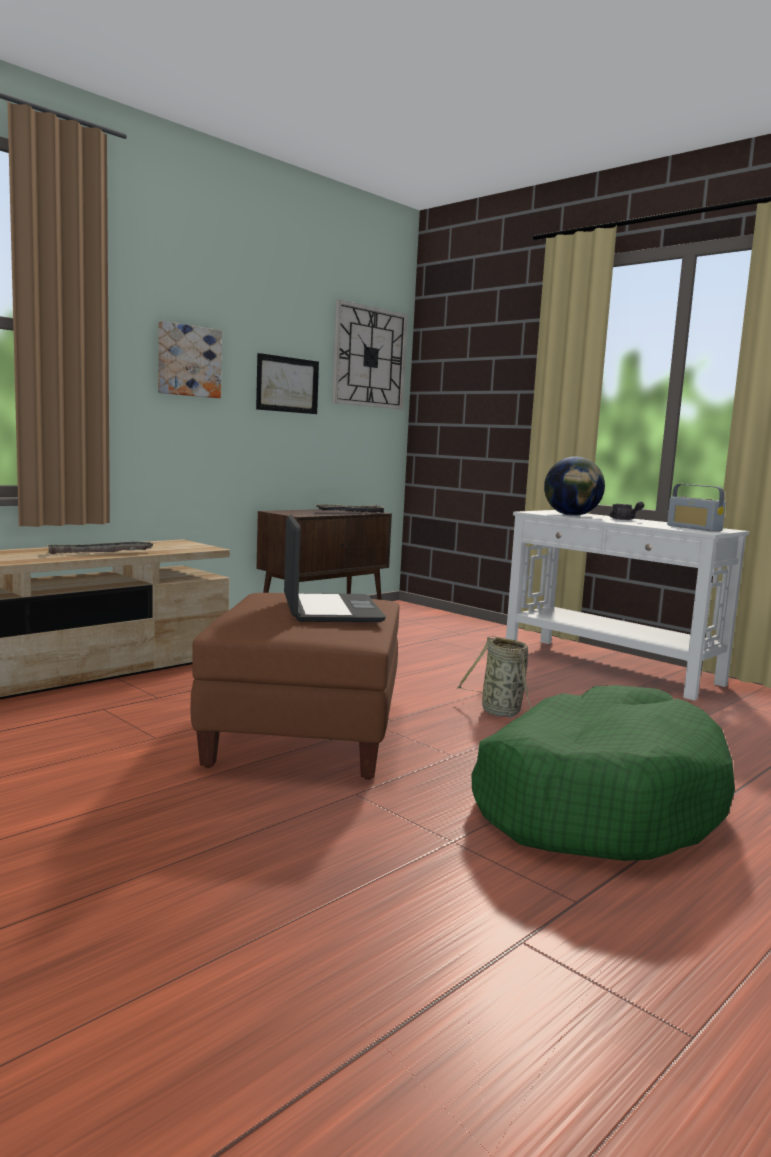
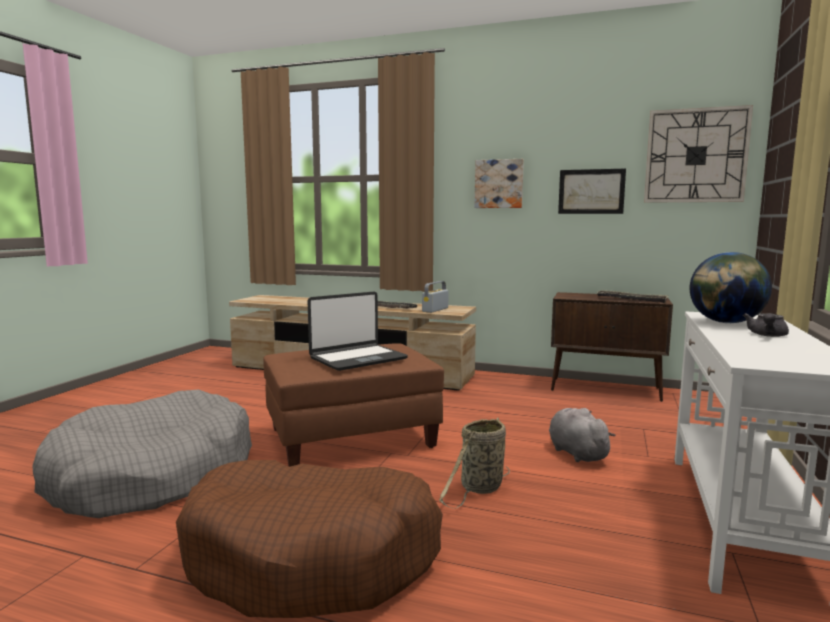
camera: 65 degrees right, 0 degrees up
(272, 874) = (152, 475): none -> grey dog bed
(460, 668) = (576, 453): none -> grey plush toy
(595, 802) = (313, 557): green dog bed -> brown dog bed
(694, 528) = (781, 358): radio -> radio (435, 310)

